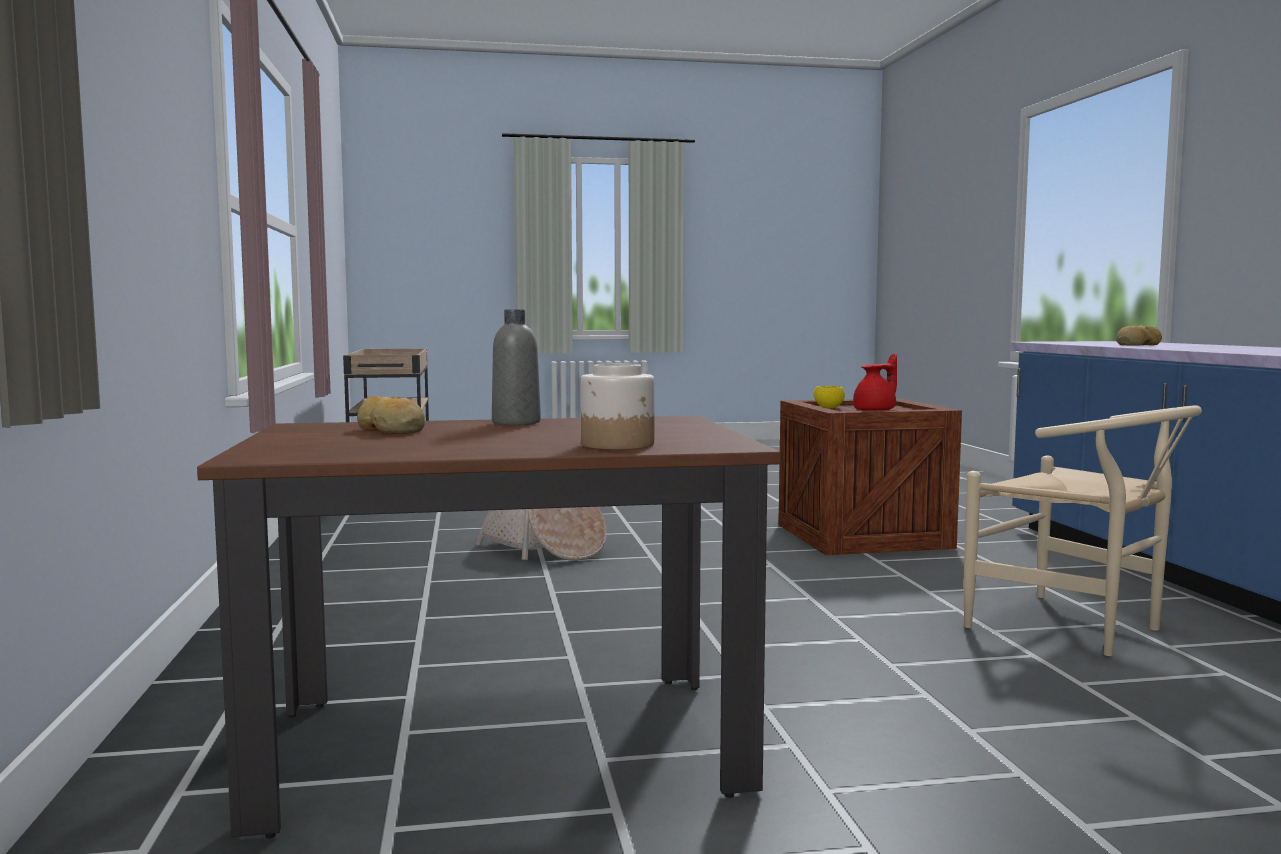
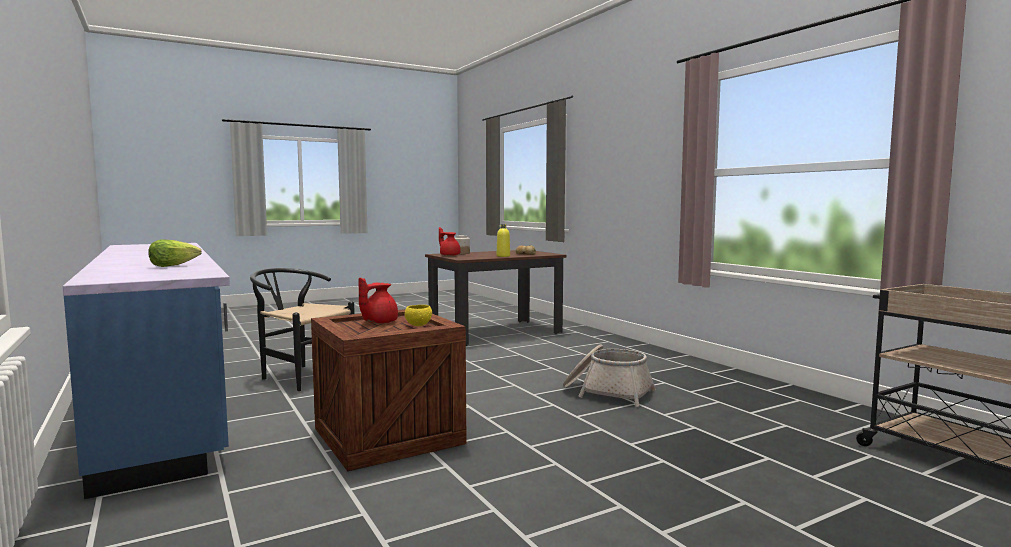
camera: 160 degrees right, 0 degrees up
(516, 422) = (503, 256): grey bottle -> yellow bottle
(689, 435) = (449, 255): none -> red teapot
(1079, 629) = (301, 375): beige chair -> black chair
(1137, 345) = (173, 266): bread -> lettuce

